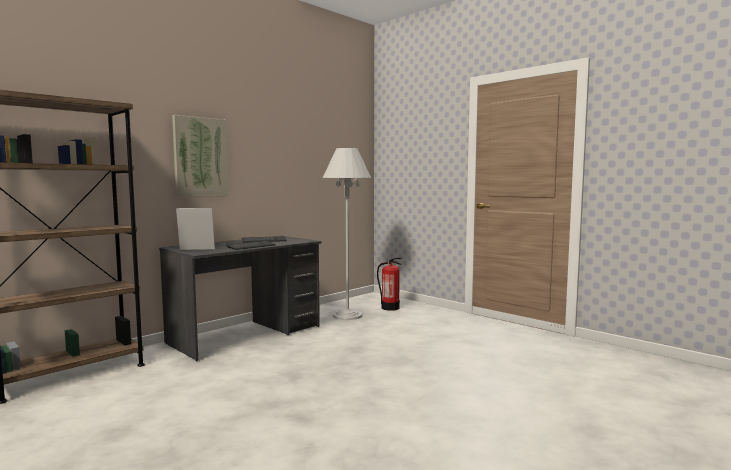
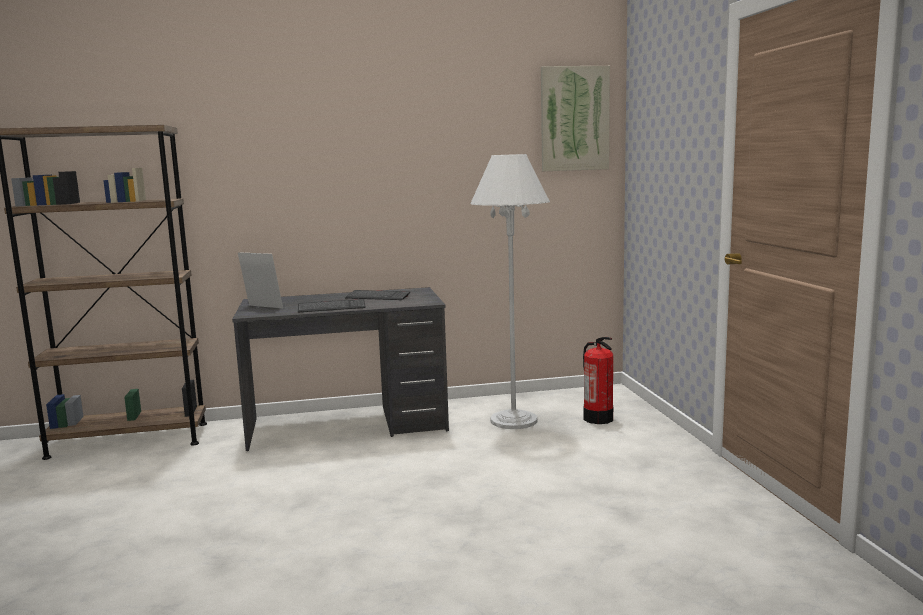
camera: 35 degrees right, 5 degrees up
(200, 157) = (299, 178): picture -> picture (574, 119)

